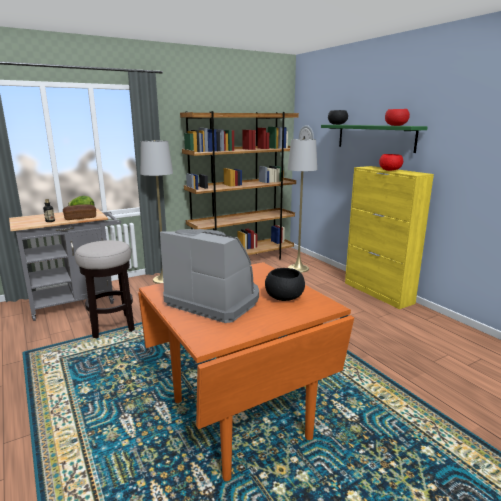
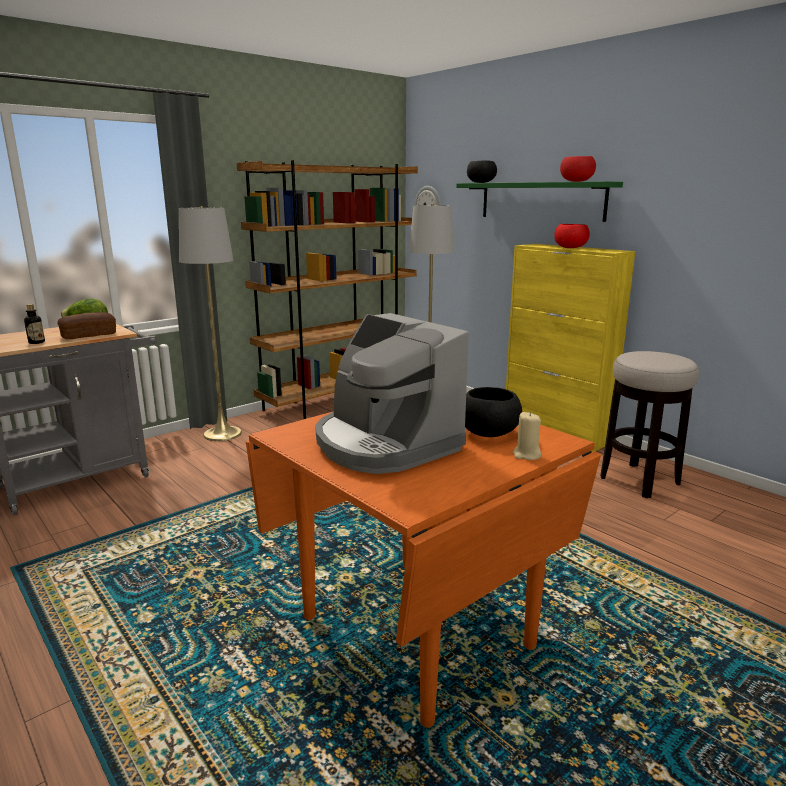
camera: 10 degrees left, 0 degrees up
(112, 326) = (158, 512): stool -> stool (639, 480)
(215, 300) = (385, 444): coffee machine -> coffee machine turned 150 degrees counterclockwise
(299, 315) = (526, 455): none -> beige candle

